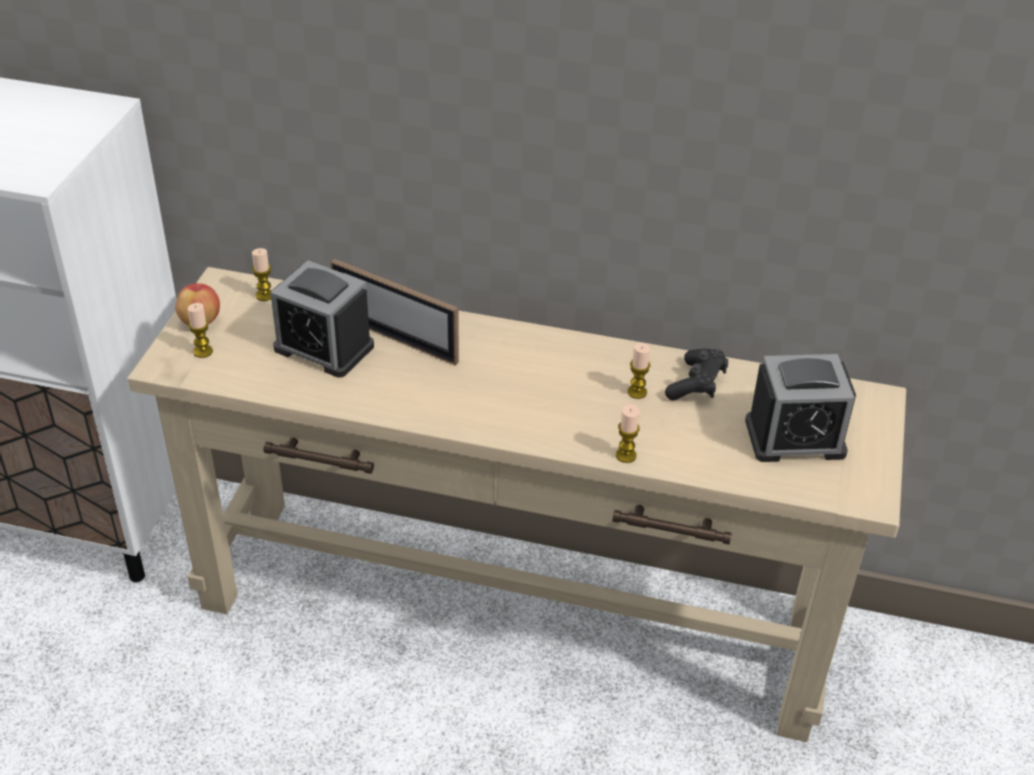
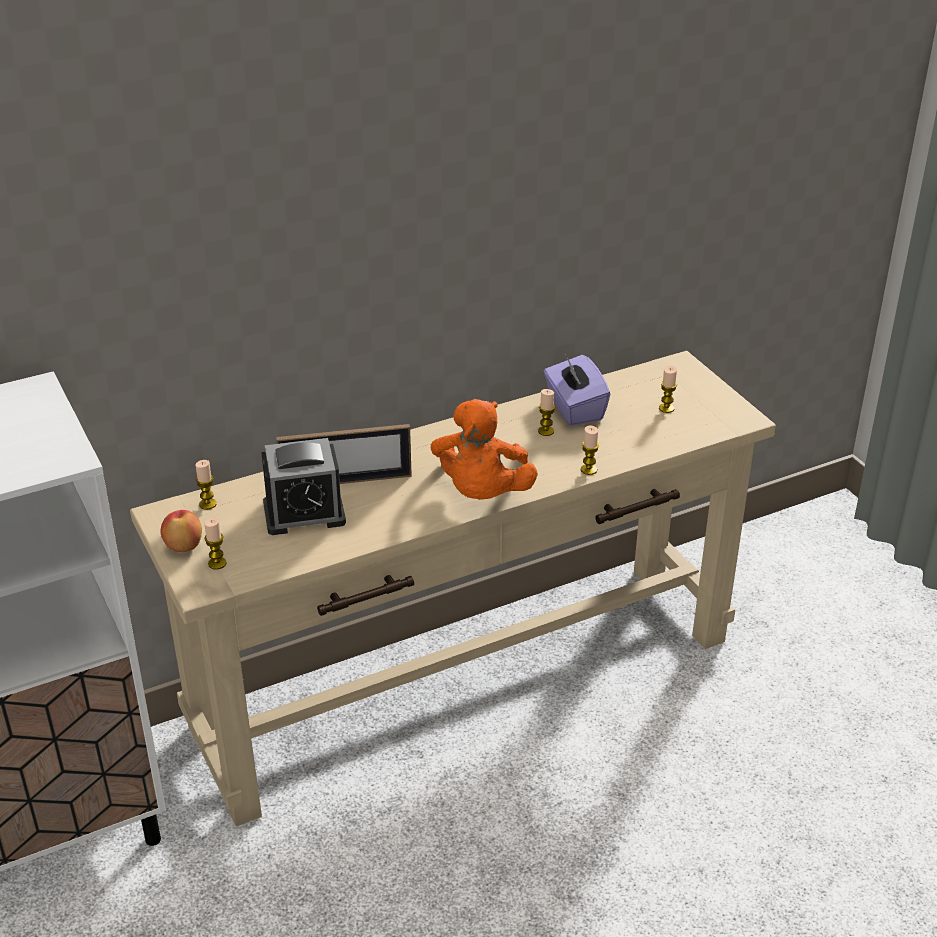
camera: 40 degrees left, 5 degrees down
(494, 418) = (482, 493): none -> orange plush toy
(696, 385) = (574, 408): black game controller -> purple tissue box
(795, 438) = (666, 408): alarm clock -> candle

